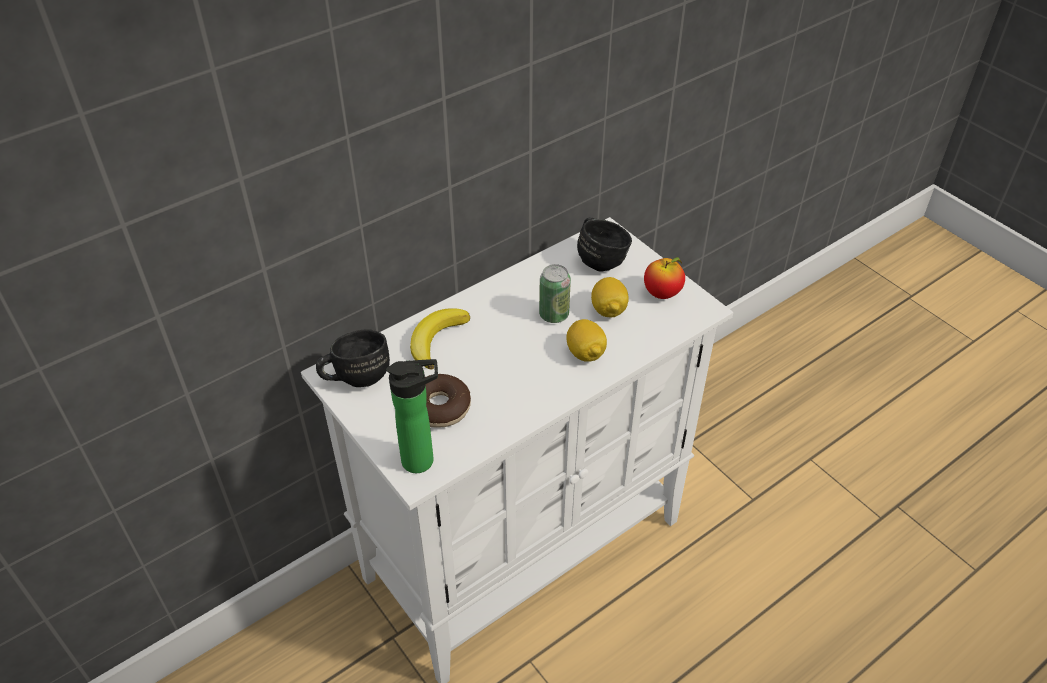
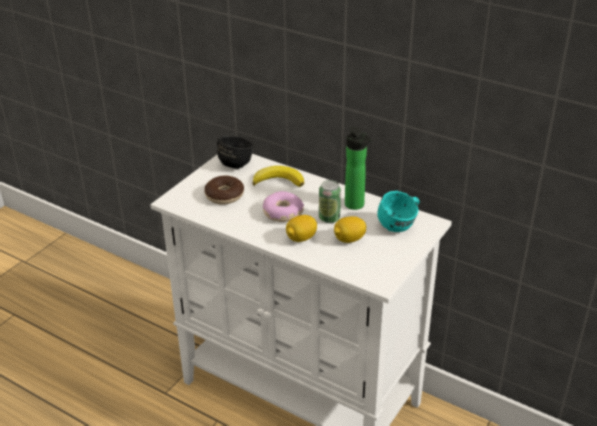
camera: 70 degrees right, 10 degrees down
(423, 460) = (182, 200): bottle -> bottle (356, 206)
(518, 356) = (282, 213): none -> donut
(600, 258) = (401, 225): black mug -> turquoise mug
(662, 294) = (383, 260): apple -> none

